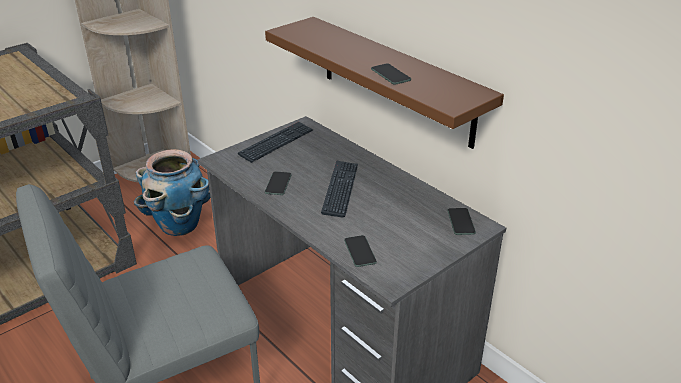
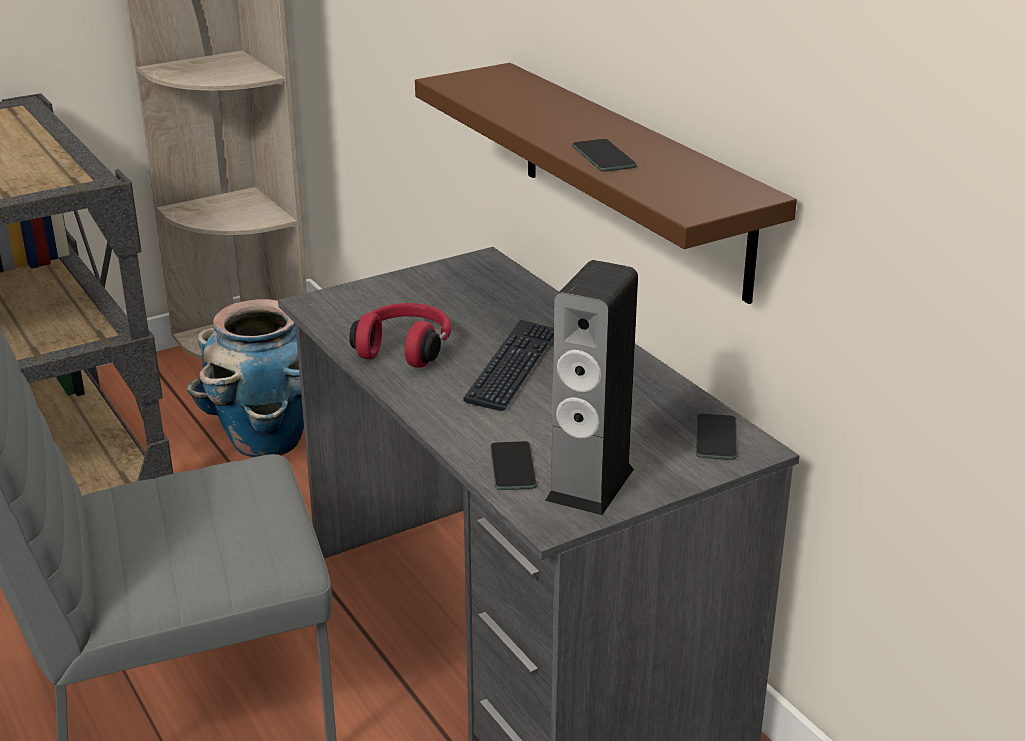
camera: 10 degrees right, 5 degrees down
(276, 143) = (425, 285): keyboard -> none
(278, 184) = (405, 349): phone -> red headphones
(404, 258) = (590, 484): none -> speaker

